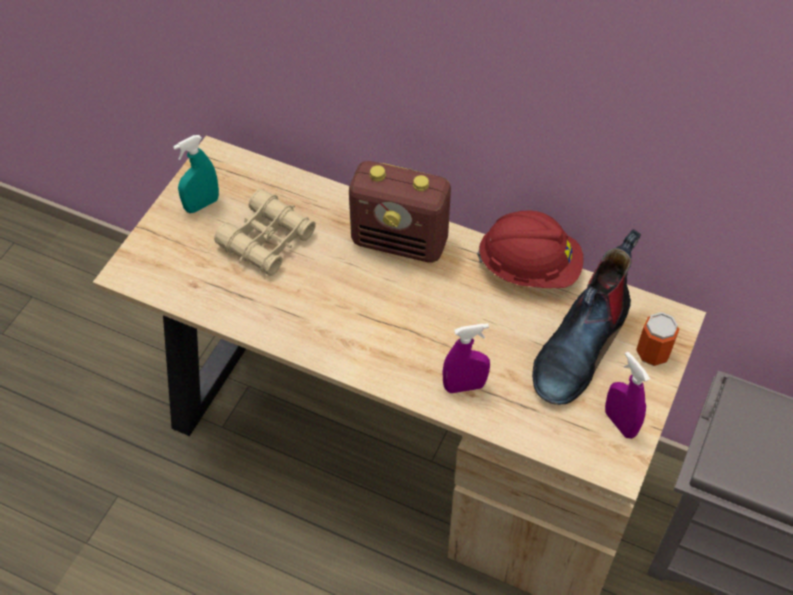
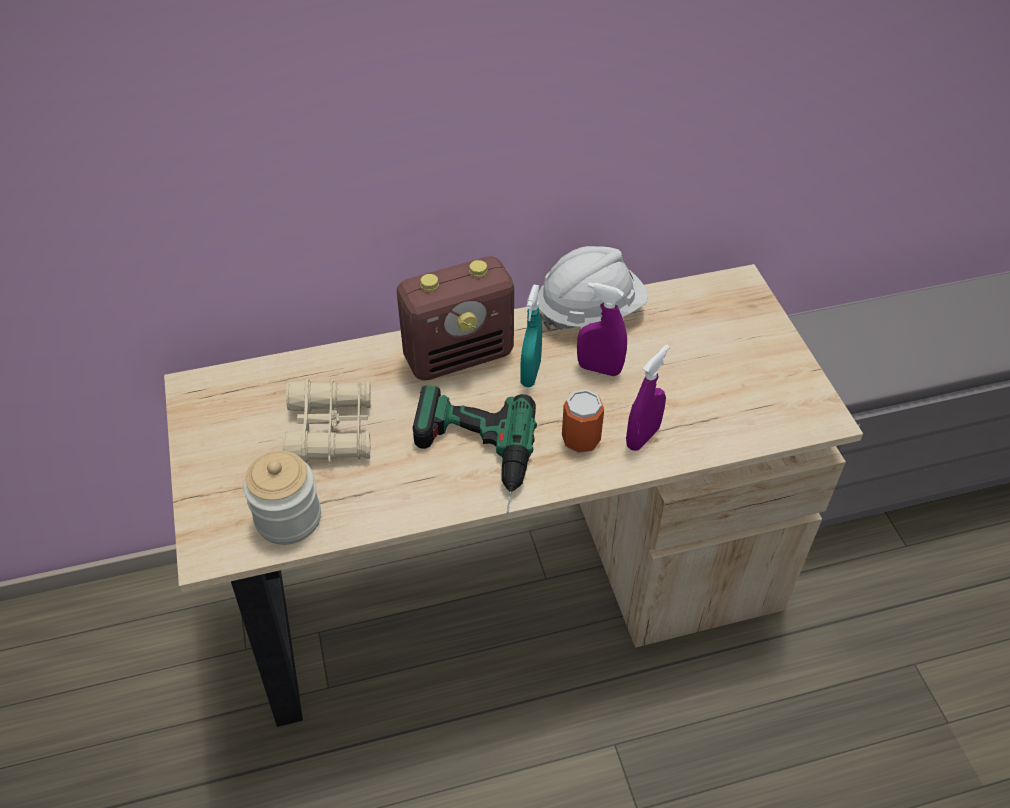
camera: 40 degrees left, 5 degrees down
(187, 282) = (288, 518): none -> jar
(202, 204) = (227, 438): turquoise spray bottle -> turquoise spray bottle (530, 373)
(334, 320) = (471, 458): none -> power drill
(529, 268) = (590, 311): red hard hat -> white hard hat
(580, 346) = (695, 346): boot -> none
(620, 423) = (788, 384): purple spray bottle -> purple spray bottle (599, 369)
(652, 353) = (752, 316): can -> can (580, 440)

